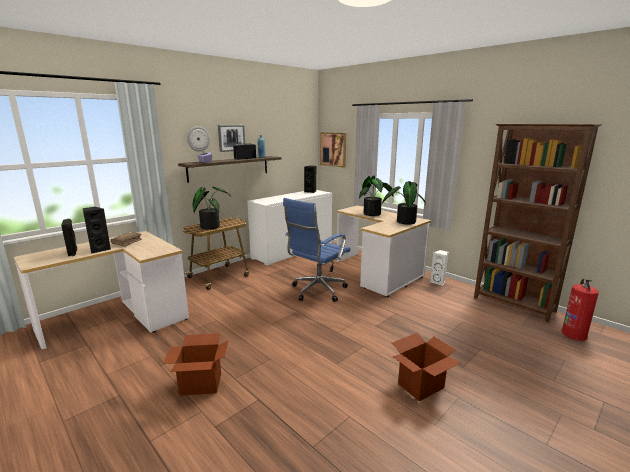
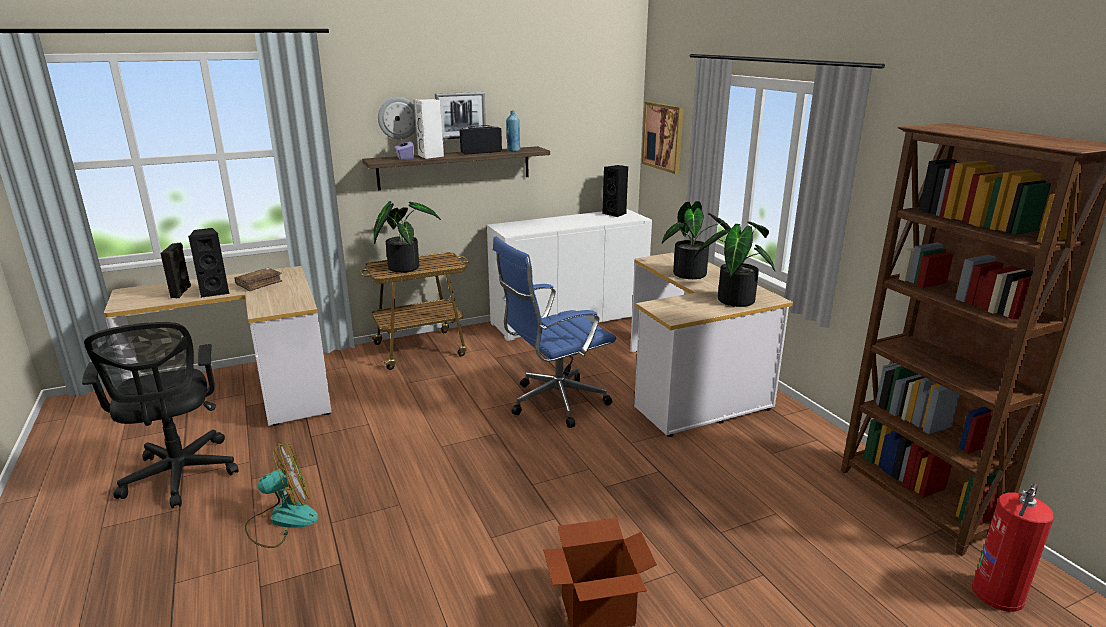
camera: 20 degrees right, 5 degrees up
(105, 375) = (180, 477): none -> black office chair
(200, 384) = (282, 520): cardboard box -> fan
(438, 282) = (794, 425): white speaker -> white speaker (431, 156)

